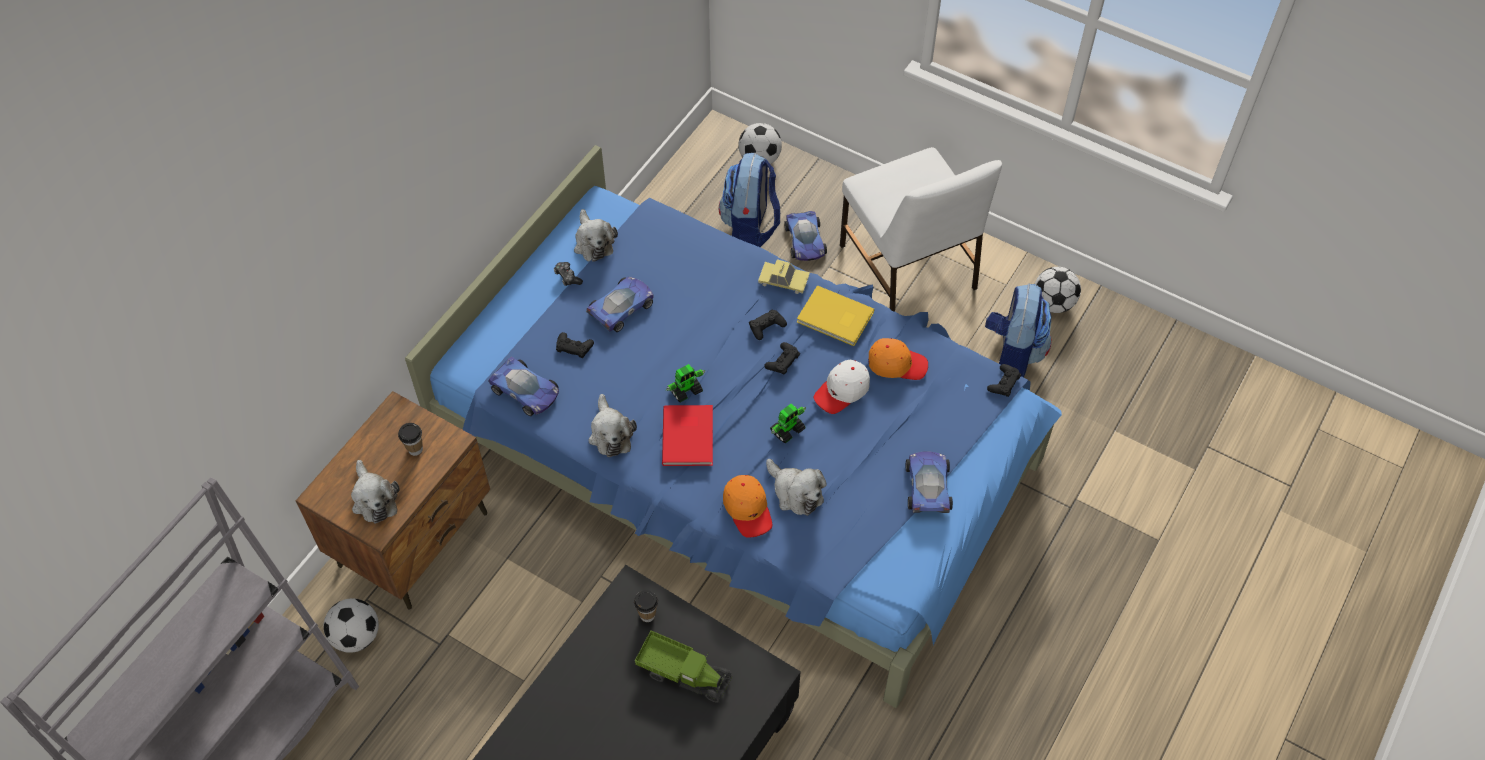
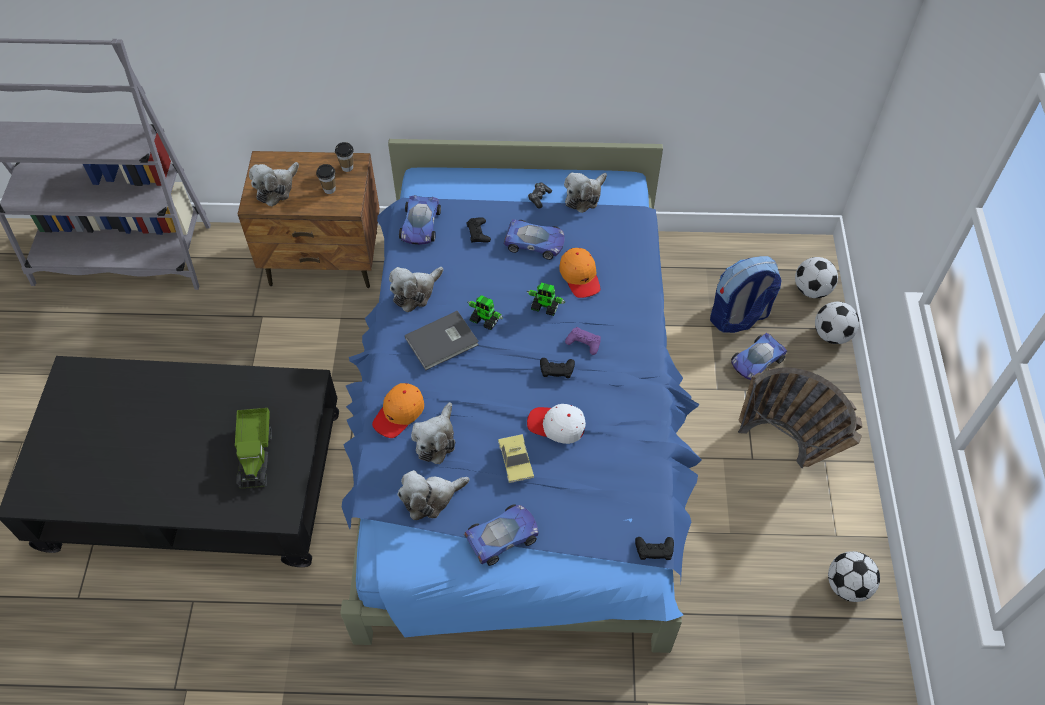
camera: 60 degrees right, 0 degrees up
(356, 636) = (234, 268): football -> football (831, 335)
(647, 615) = (293, 405): cup -> cup (347, 167)
(689, 436) = (443, 342): red book -> grey book
(766, 326) = (583, 342): black game controller -> purple game controller
(783, 280) = (639, 332): toy car -> toy car (515, 460)
(788, 430) = (491, 405): toy robot -> toy robot (545, 306)
(835, 319) = (626, 386): yellow book -> none
(855, 525) = (431, 498): none -> plush toy
(897, 364) = (613, 453): orange cap -> orange cap (580, 276)
(908, 269) = (789, 449): white chair -> basket
(1012, 354) = (764, 576): backpack -> none

